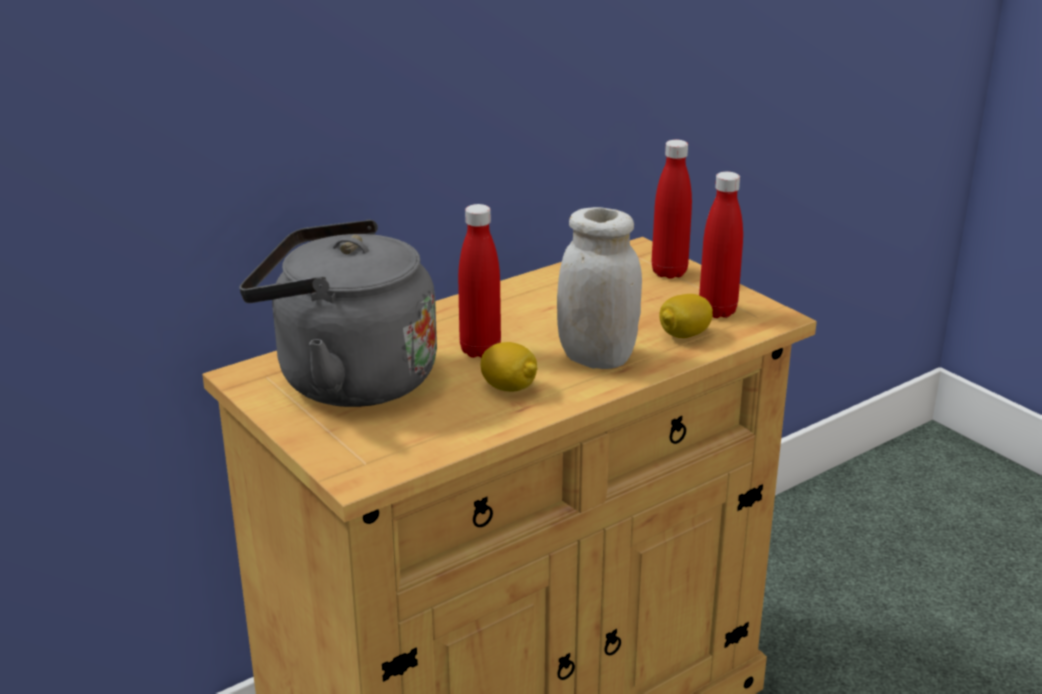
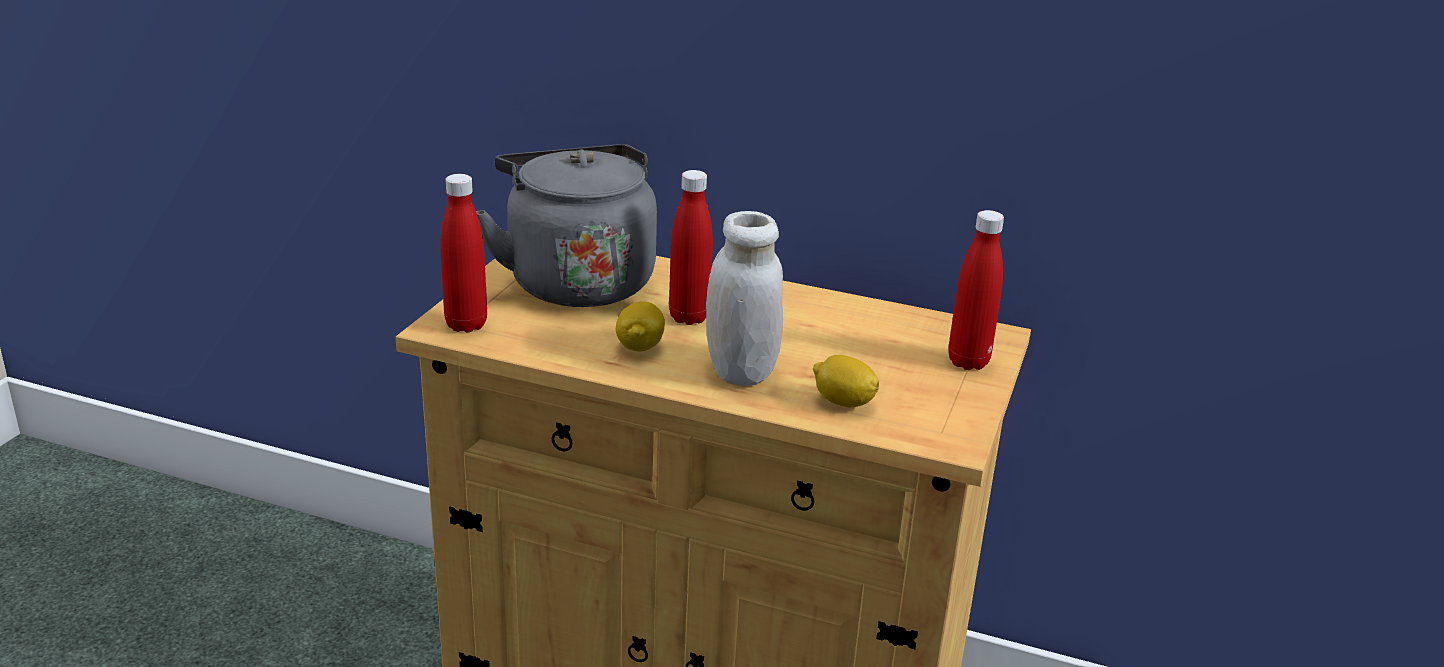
camera: 55 degrees right, 0 degrees up
(717, 311) = (919, 408): red bottle -> red bottle (466, 324)

